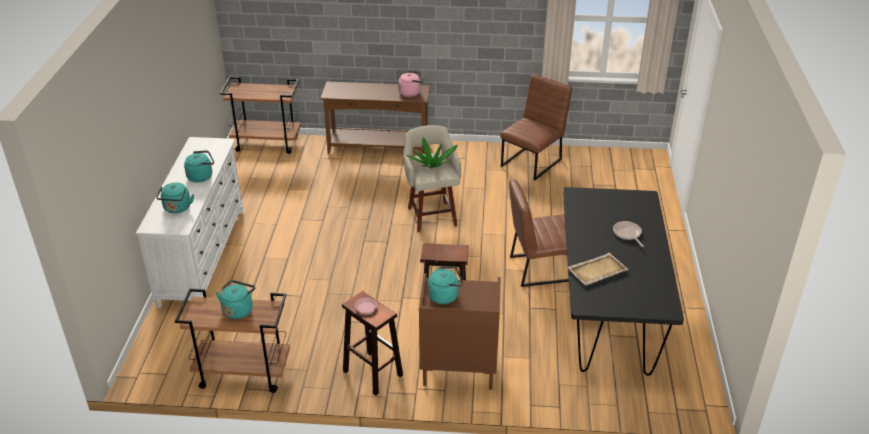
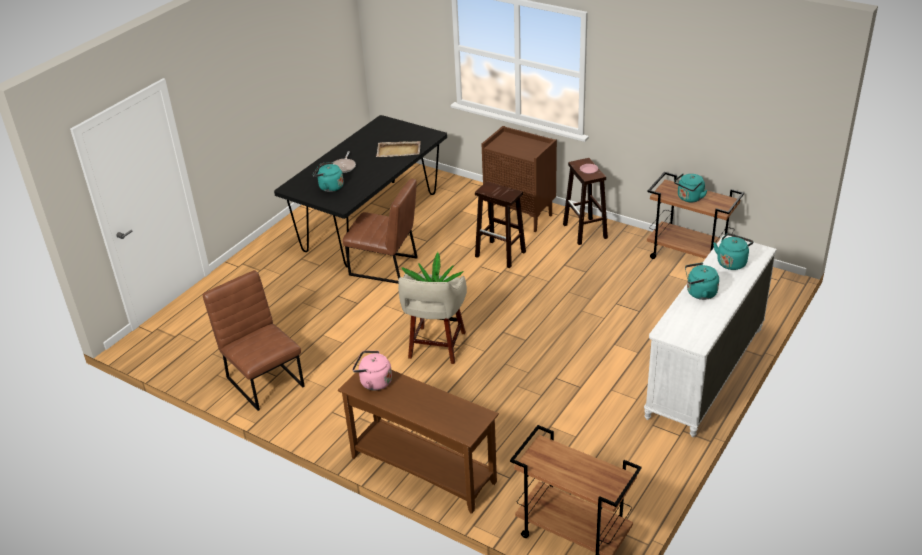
camera: 150 degrees left, 0 degrees up
(445, 295) = (529, 148): turquoise kettle -> turquoise kettle (329, 187)
(532, 162) = (264, 380): brown chair -> brown chair turned 75 degrees clockwise

